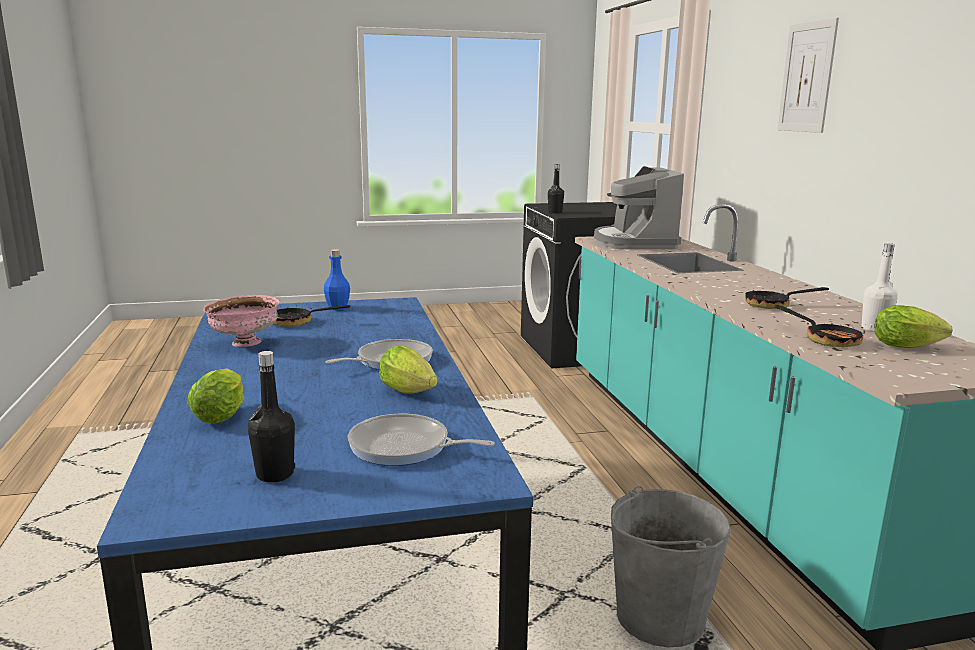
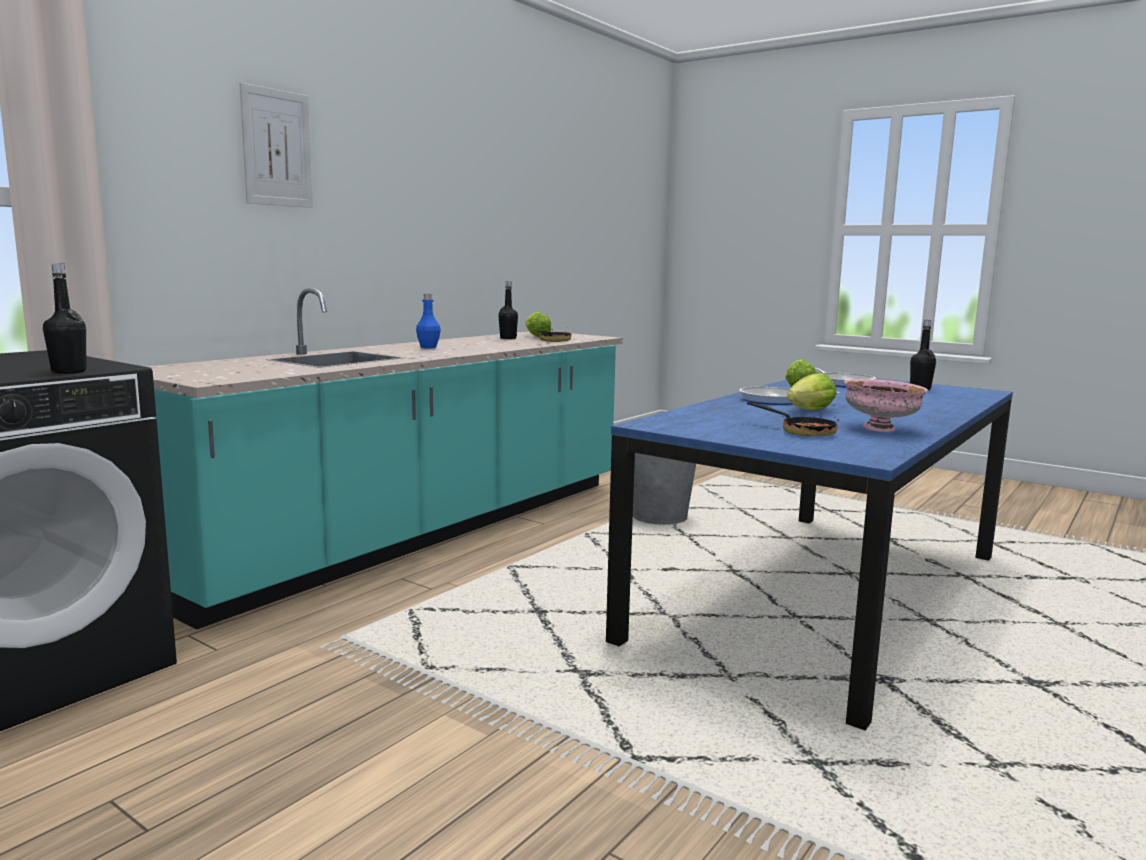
camera: 130 degrees left, 5 degrees down
(223, 414) = (934, 404): lettuce -> lettuce (808, 411)
(337, 308) = (728, 434): blue bottle -> blue bottle (428, 347)
(634, 242) = (223, 371): coffee machine -> none
(774, 305) = (484, 345): frying pan -> none
(874, 329) = (508, 338): white bottle -> black bottle

